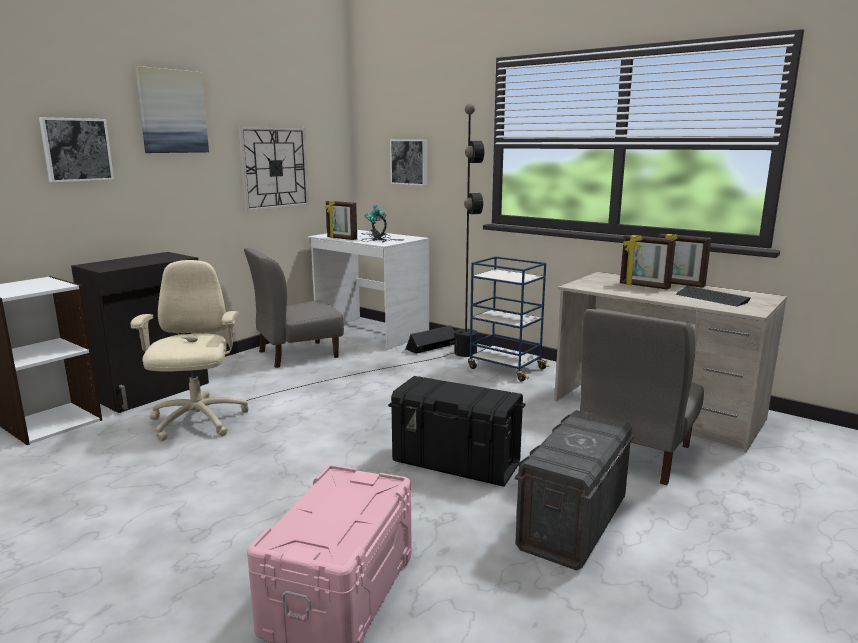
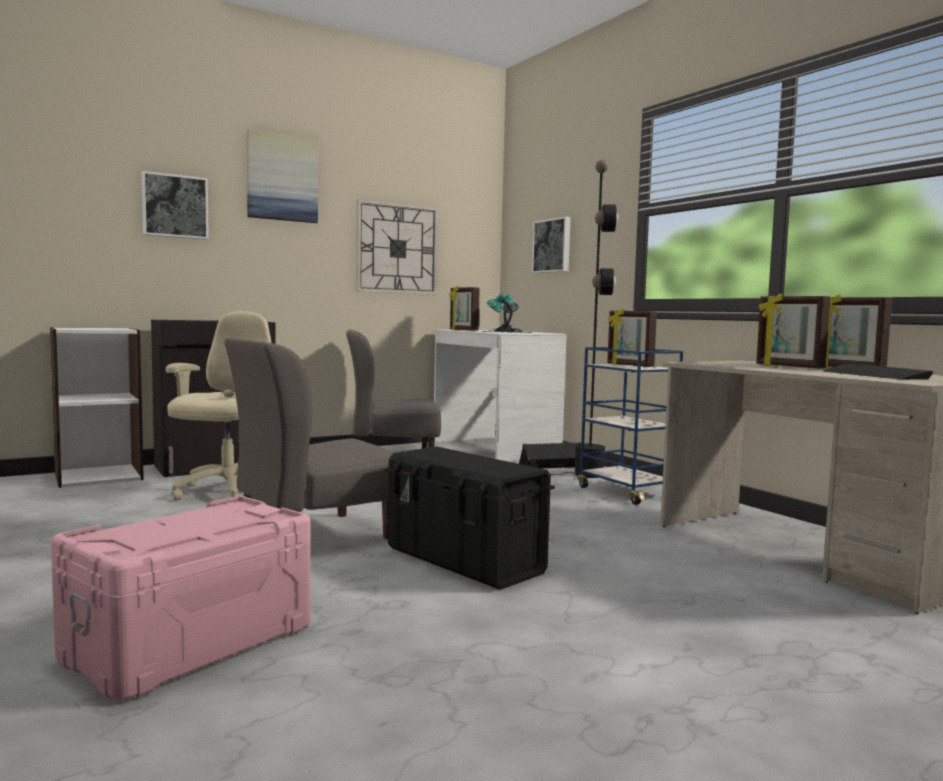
camera: 20 degrees right, 10 degrees down
(506, 275) = (629, 365): none -> picture frame
(572, 523) = (553, 638): grey storage box -> none
(634, 454) = (724, 588): grey chair -> grey chair (313, 534)

